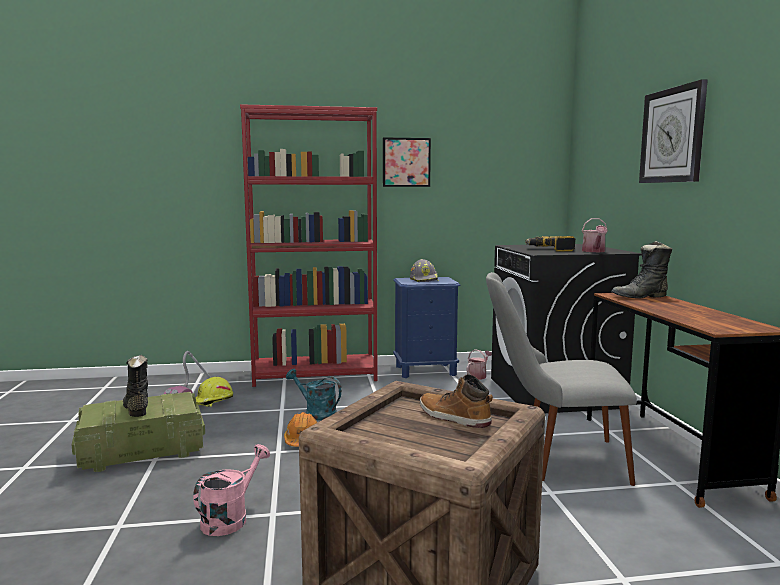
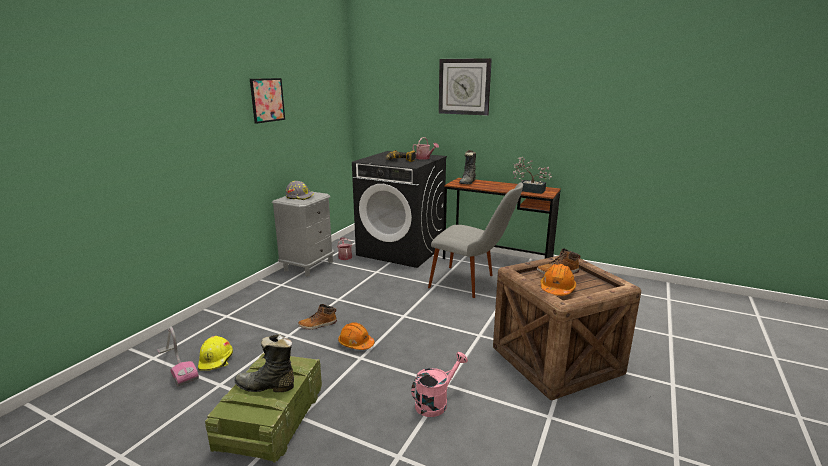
camera: 55 degrees left, 10 degrees up
(230, 518) = (436, 402): pink watering can -> pink watering can turned 75 degrees clockwise
(315, 376) = (244, 302): red bookcase -> none
(316, 413) = (318, 325): turquoise watering can -> boot
(385, 426) = (557, 289): none -> orange hard hat
(425, 370) = (308, 266): blue nightstand -> grey nightstand
(554, 458) = (472, 284): grey chair -> grey chair turned 105 degrees counterclockwise
(708, 320) = (529, 190): none -> potted plant

